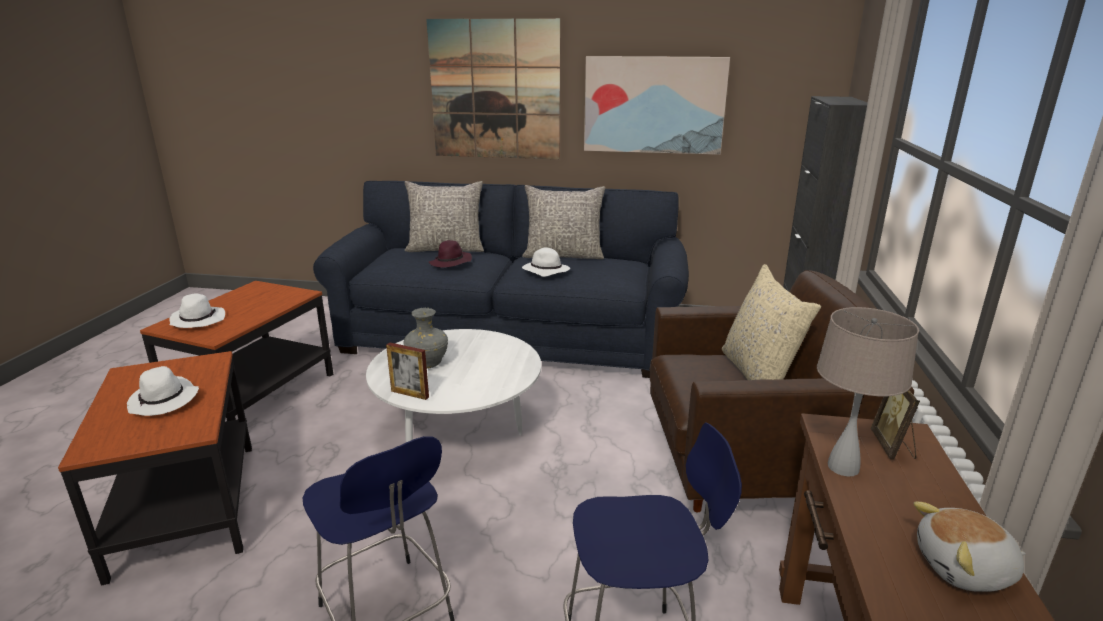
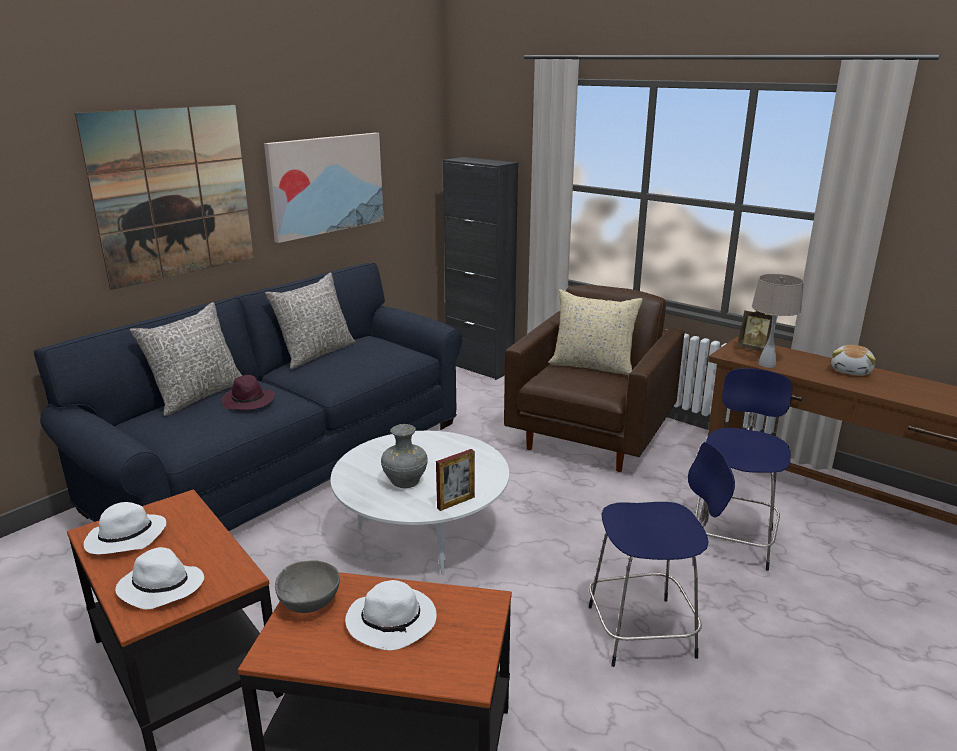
camera: 60 degrees left, 0 degrees up
(185, 366) = (309, 603): none -> grey bowl
(545, 271) = (344, 369): white hat -> white hat (125, 539)

